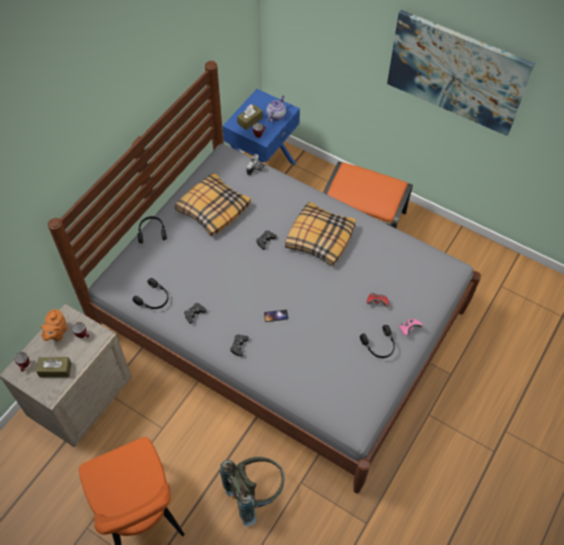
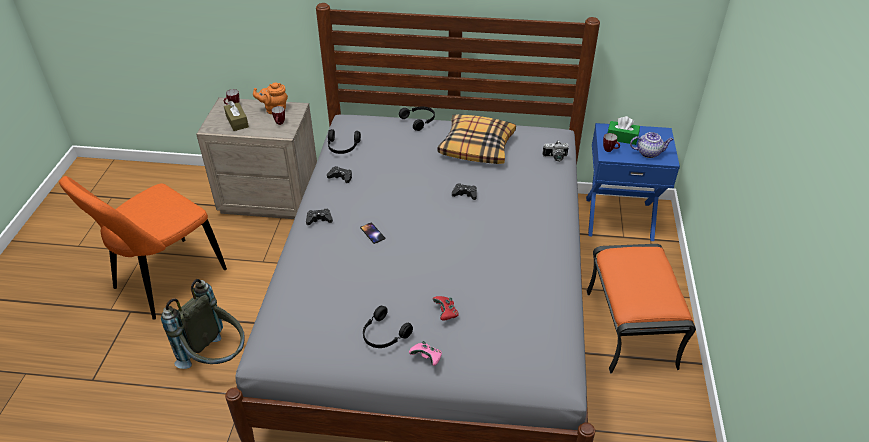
camera: 65 degrees right, 15 degrees down
(250, 121) = (622, 138): brown tissue box -> green tissue box
(319, 238) = (502, 234): pillow -> none
(456, 72) = (792, 175): picture -> none

